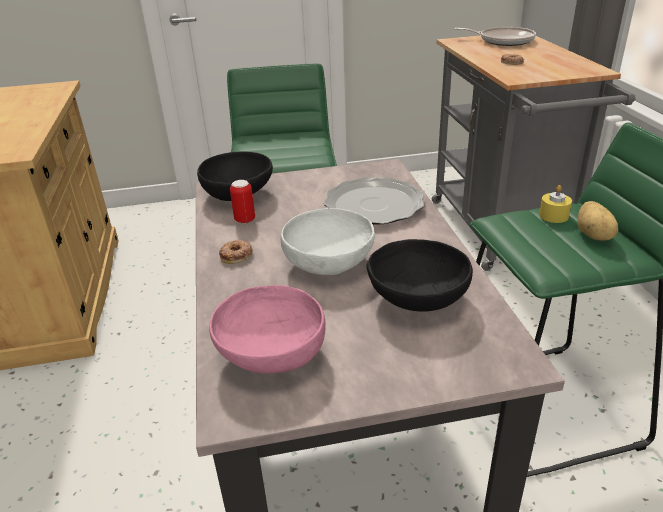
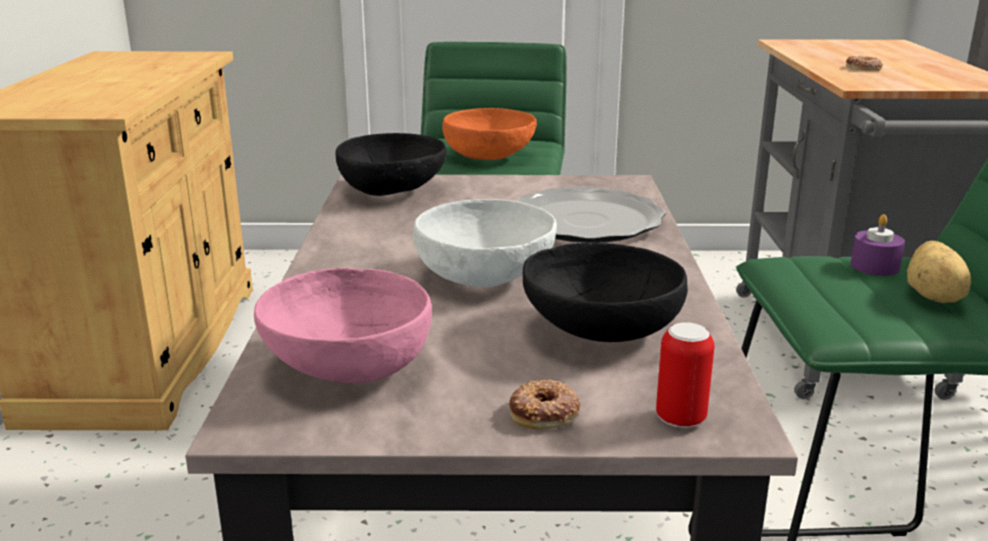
camera: 10 degrees right, 10 degrees down
(236, 255) = (356, 254): donut -> donut (545, 412)
(245, 220) = (387, 219): can -> can (680, 418)
(286, 150) = (490, 156): none -> orange bowl
(503, 41) = (862, 46): frying pan -> none
(553, 215) = (874, 266): yellow candle -> purple candle

